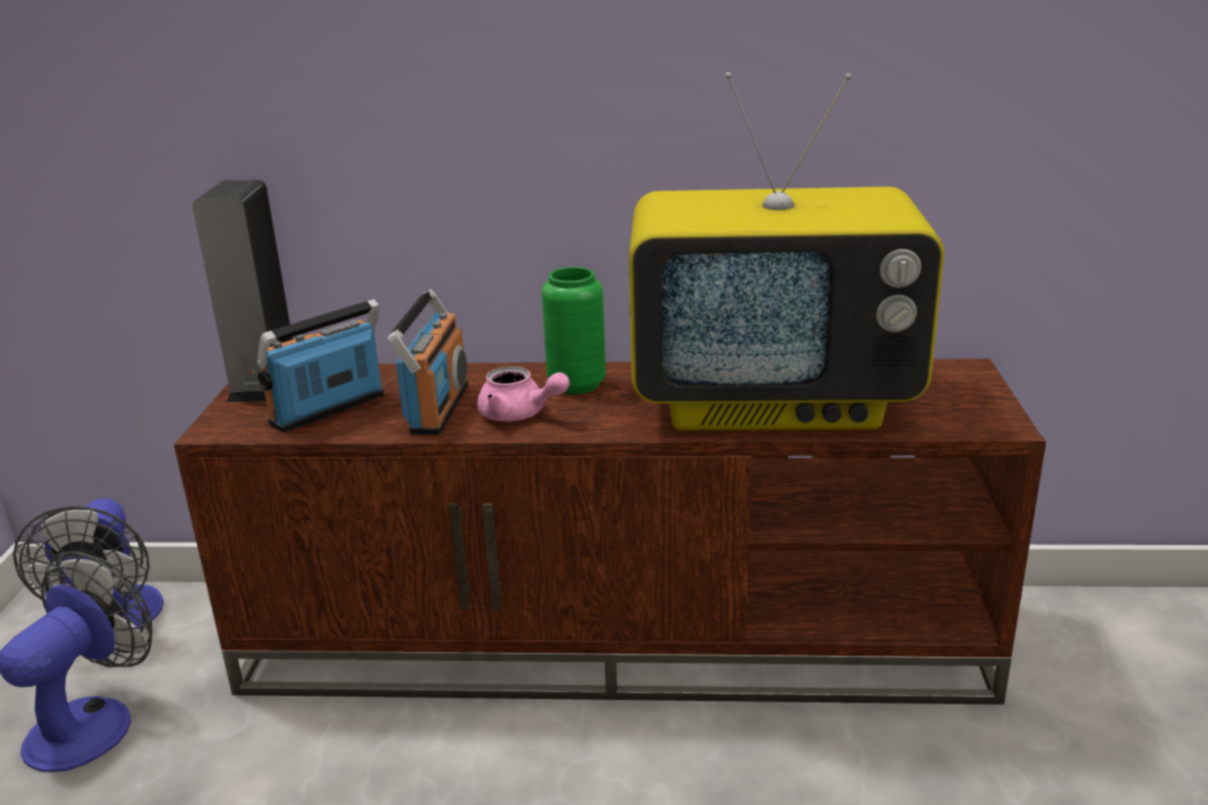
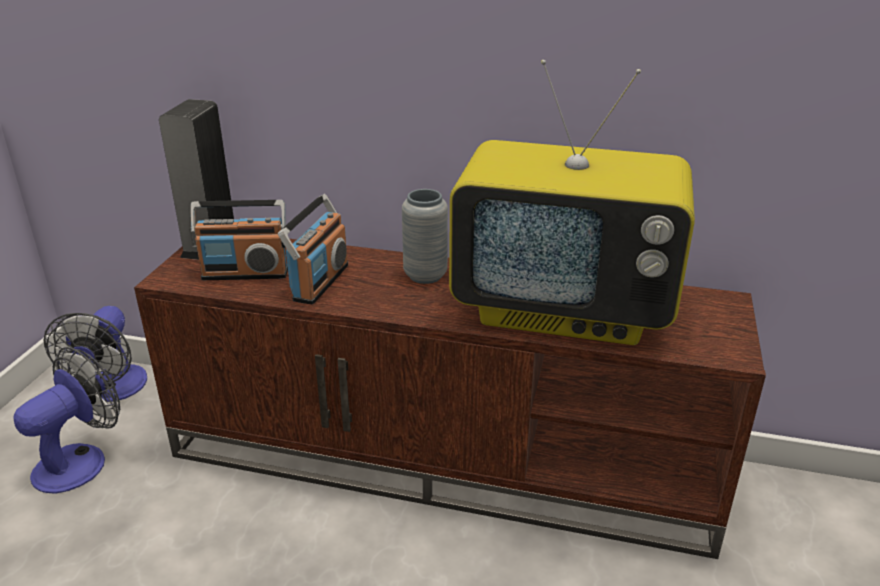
camera: 10 degrees right, 5 degrees up
(329, 410) = (245, 273): radio -> radio turned 150 degrees counterclockwise
(519, 415) = (375, 295): pink teapot -> none
(576, 385) = (425, 275): green vase -> grey vase

